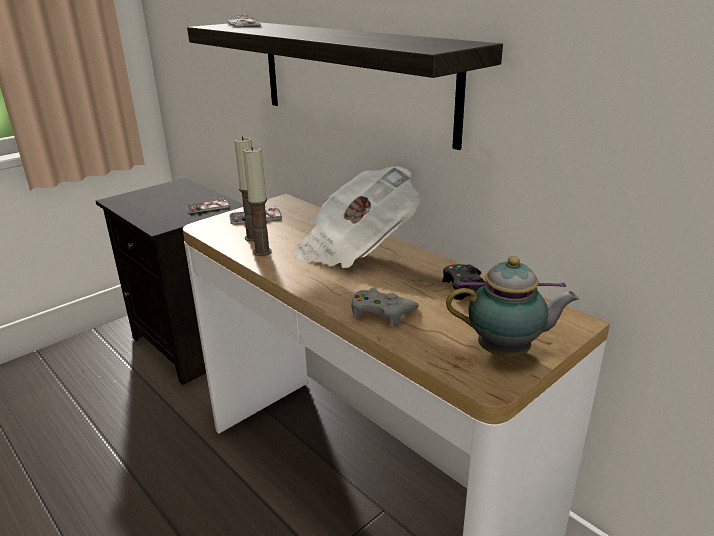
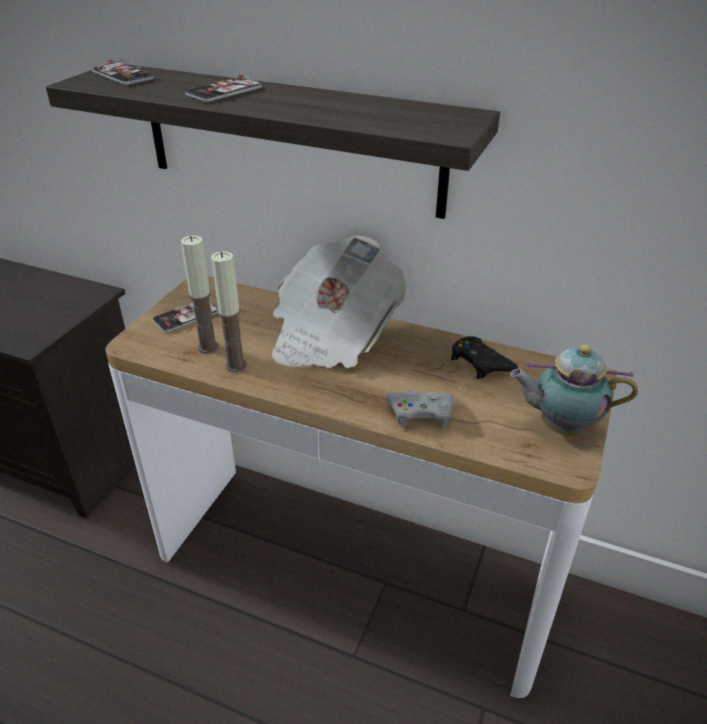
camera: 25 degrees left, 10 degrees up
(208, 207) = (72, 300): phone -> phone (224, 91)
(507, 352) = (560, 426): teapot -> teapot turned 150 degrees counterclockwise

